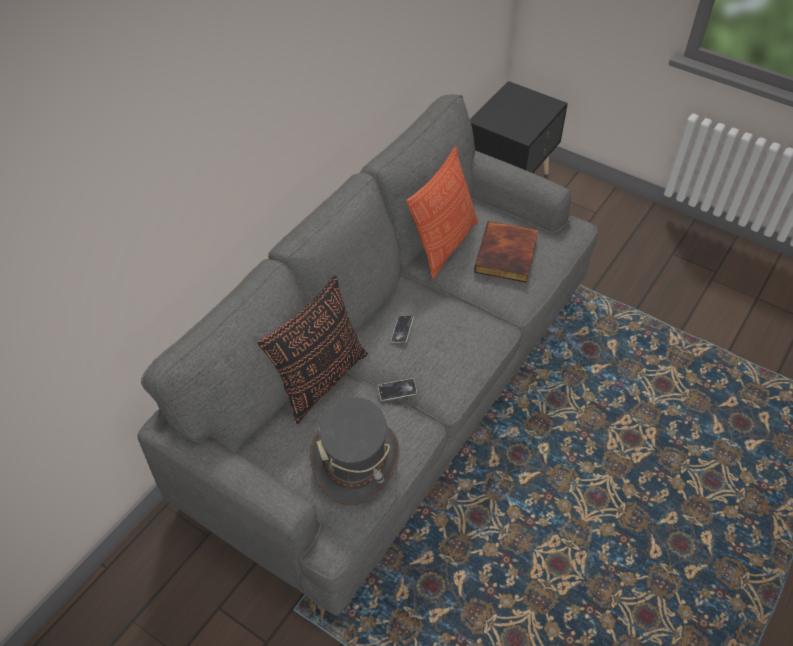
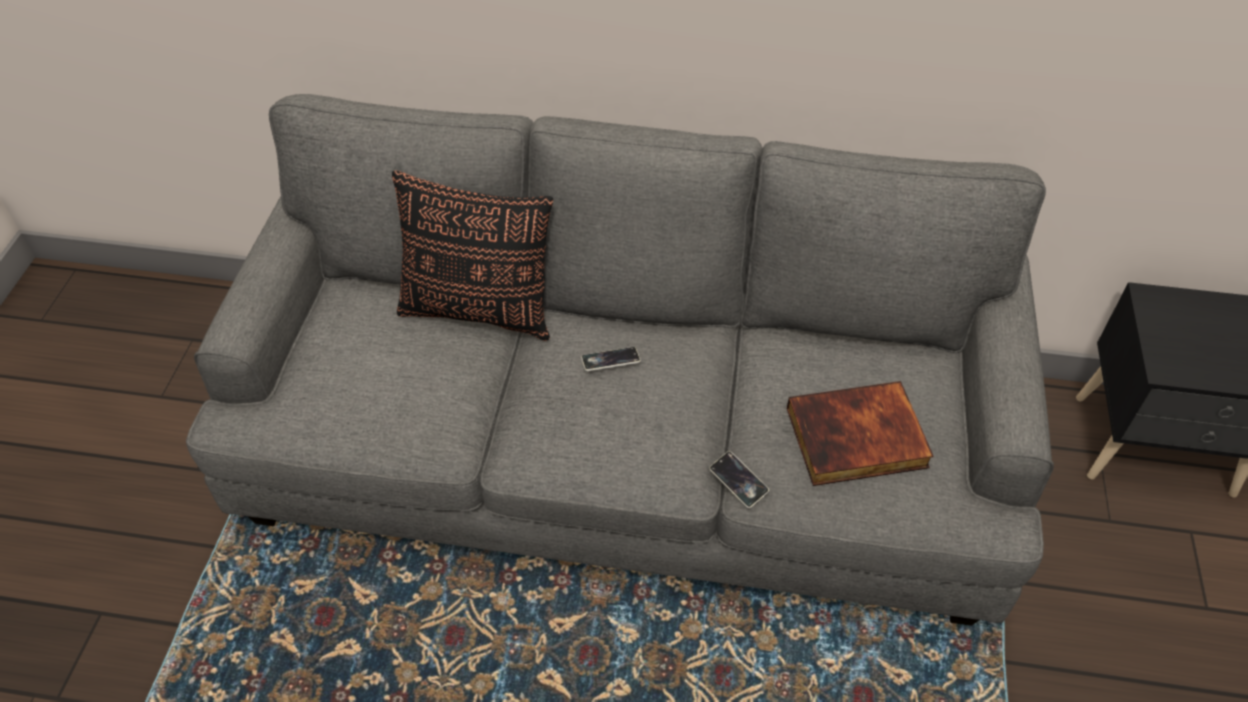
camera: 65 degrees right, 0 degrees up
(355, 461) = (362, 395): grey hat -> none
(397, 391) = (499, 396): phone -> phone (738, 481)
(444, 245) = (820, 352): orange pillow -> none

